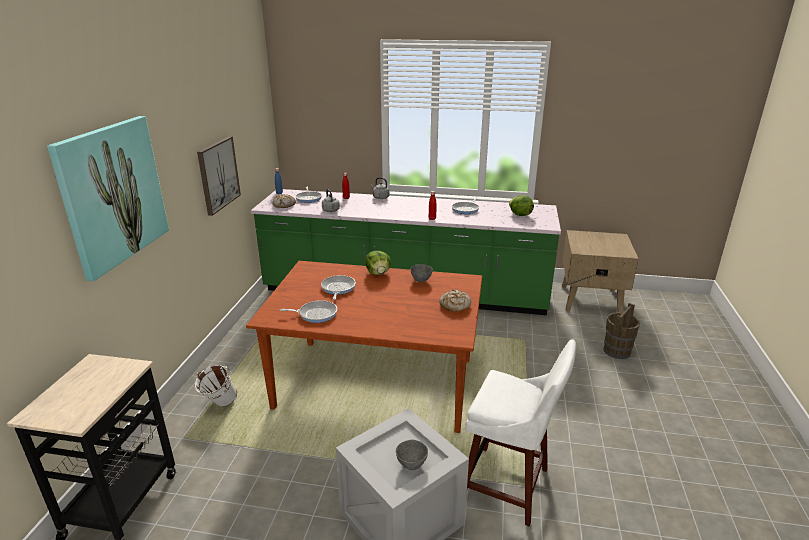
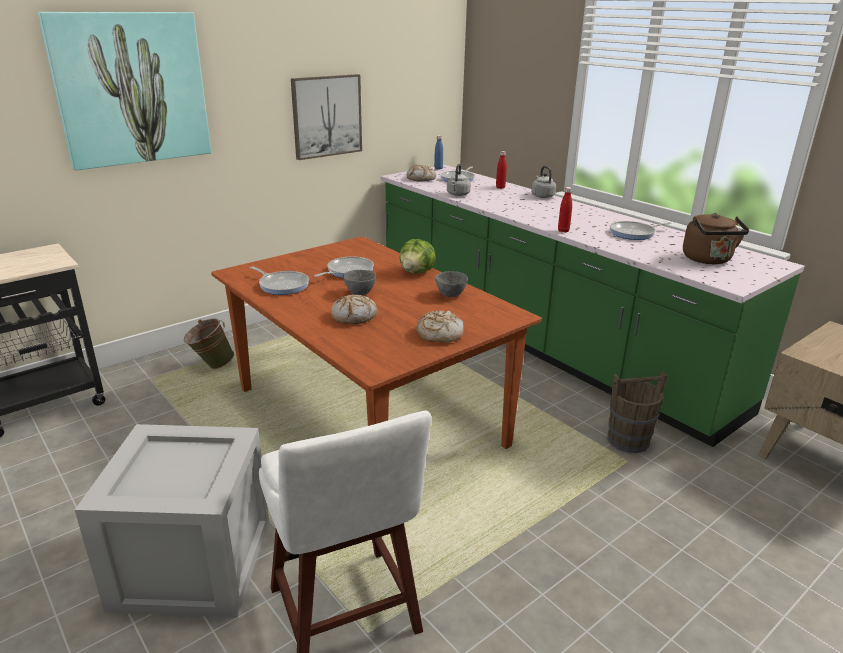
camera: 40 degrees right, 0 degrees up
(219, 405) = (211, 366): white bucket -> green bucket
(395, 314) = (354, 316): none -> bread
(411, 465) = (167, 484): grey bowl -> grey bowl (359, 293)
(519, 215) = (708, 260): lettuce -> brown kettle
(617, 351) = (776, 553): brown bucket -> brown bucket (628, 440)

